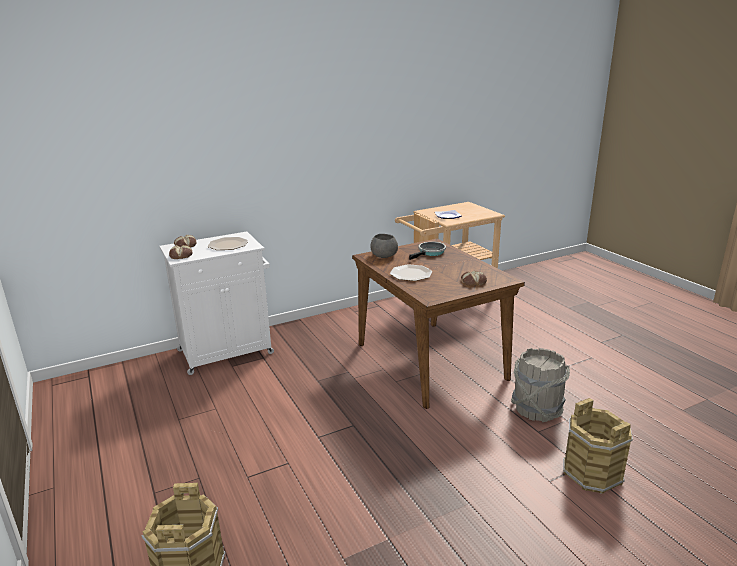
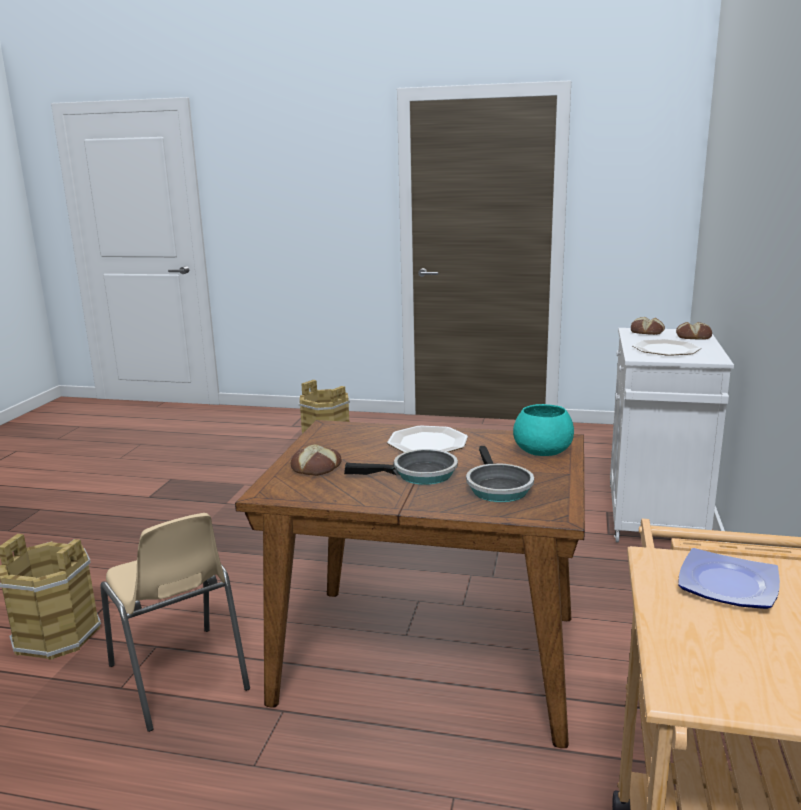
camera: 130 degrees right, 5 degrees down
(383, 255) = (543, 451): grey bowl -> turquoise bowl
(443, 265) = (419, 474): none -> frying pan
(537, 409) = (179, 678): grey bucket -> beige chair

